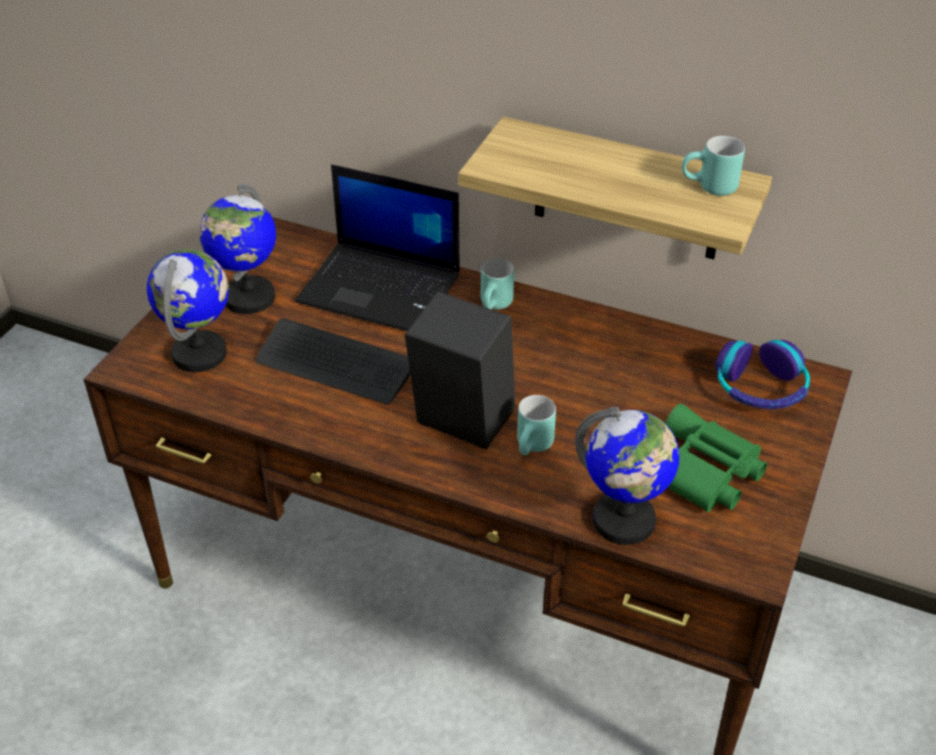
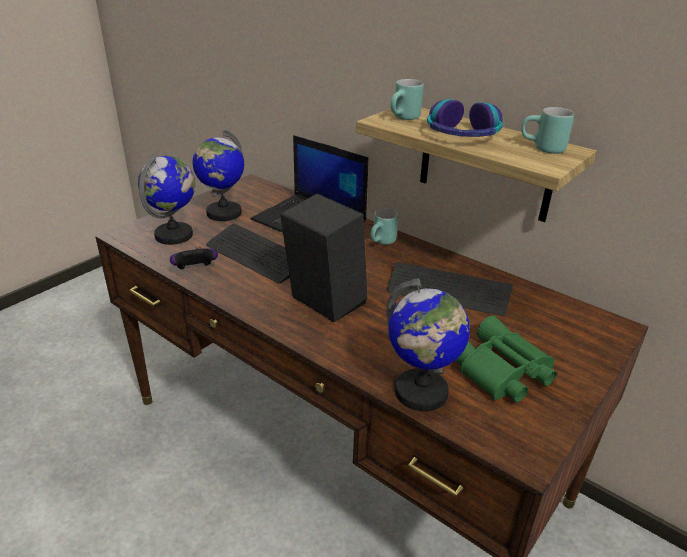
camera: 15 degrees right, 10 degrees down
(265, 408) = (195, 270): none -> game controller
(534, 448) = (371, 329): turquoise mug -> turquoise mug (405, 119)
(608, 369) = (448, 291): none -> keyboard
(760, 387) = (567, 323): headphones -> headphones (462, 135)

